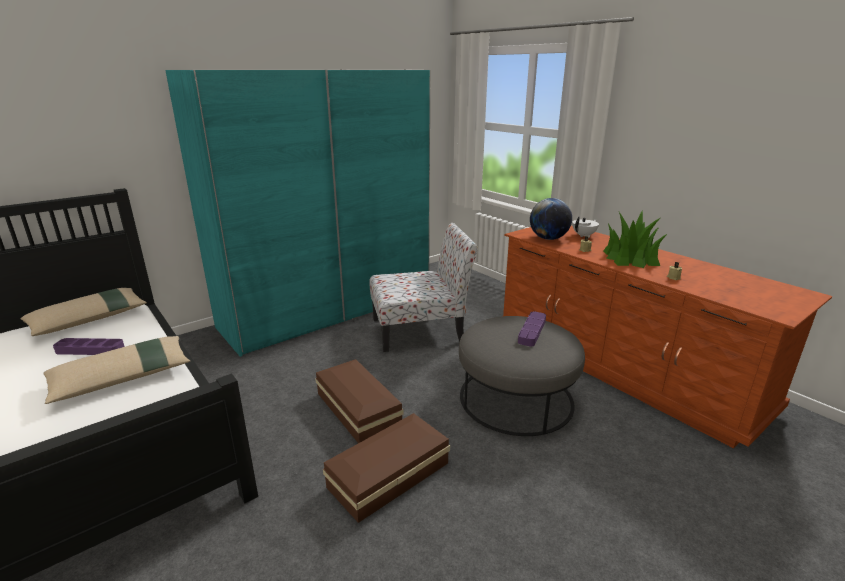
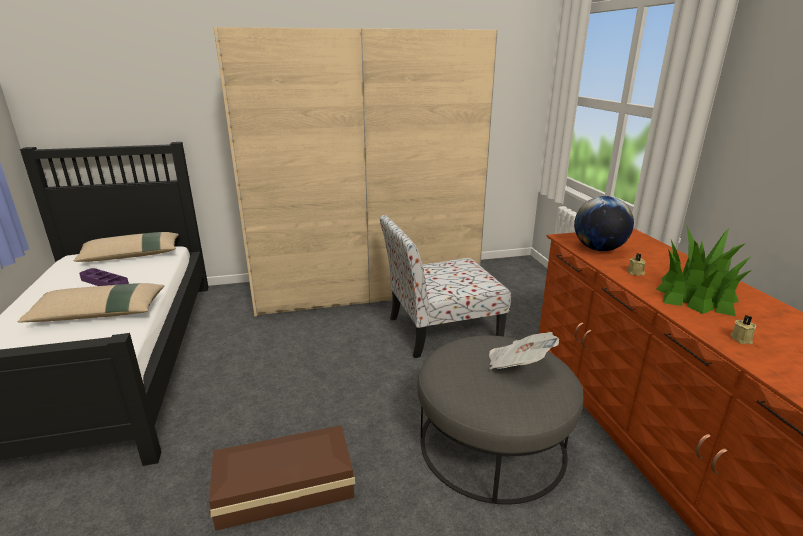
camera: 25 degrees right, 0 degrees up
(329, 310) = (366, 288): turquoise wardrobe -> beige wardrobe
(357, 410) = (311, 402): brown storage box -> none
(420, 330) = (441, 330): chair -> chair turned 150 degrees clockwise
(532, 331) = (518, 365): purple tray -> newspaper
(584, 235) = (655, 253): white teapot -> none

